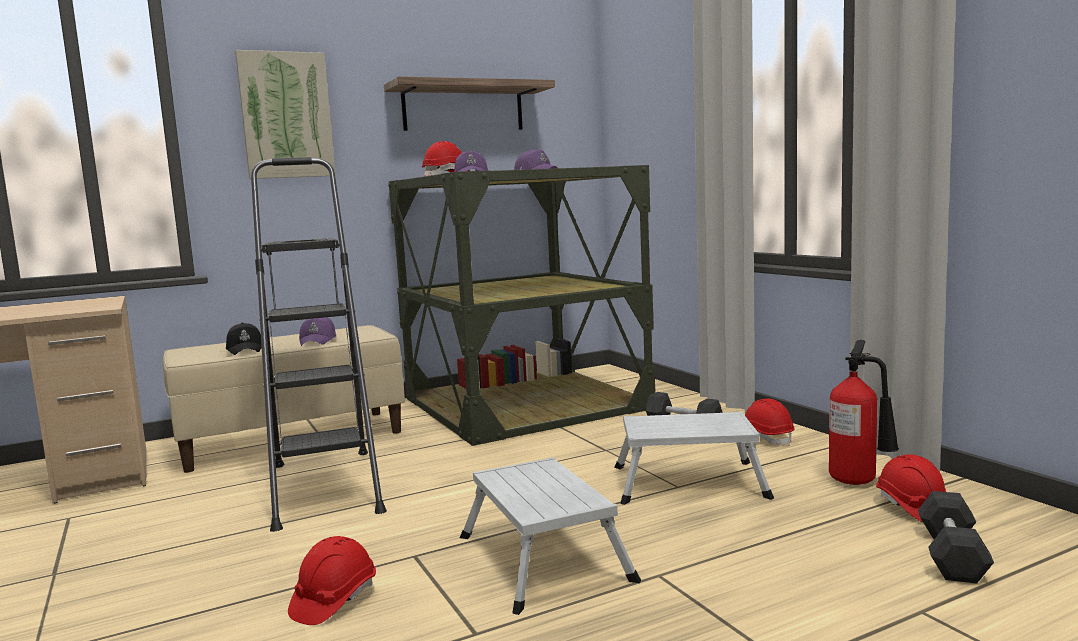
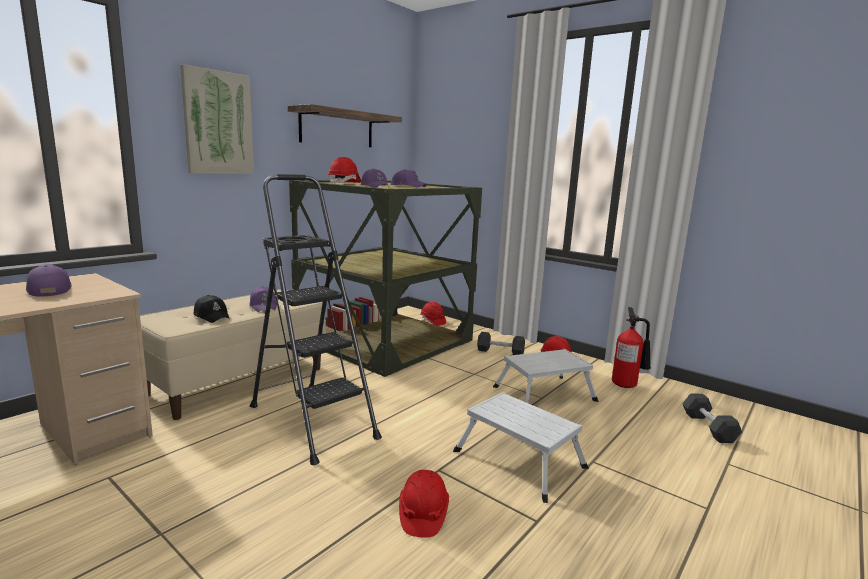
camera: 25 degrees left, 5 degrees up
(50, 307) = (49, 290): none -> purple cap
(913, 508) = (666, 400): red hard hat -> red hard hat (432, 321)

